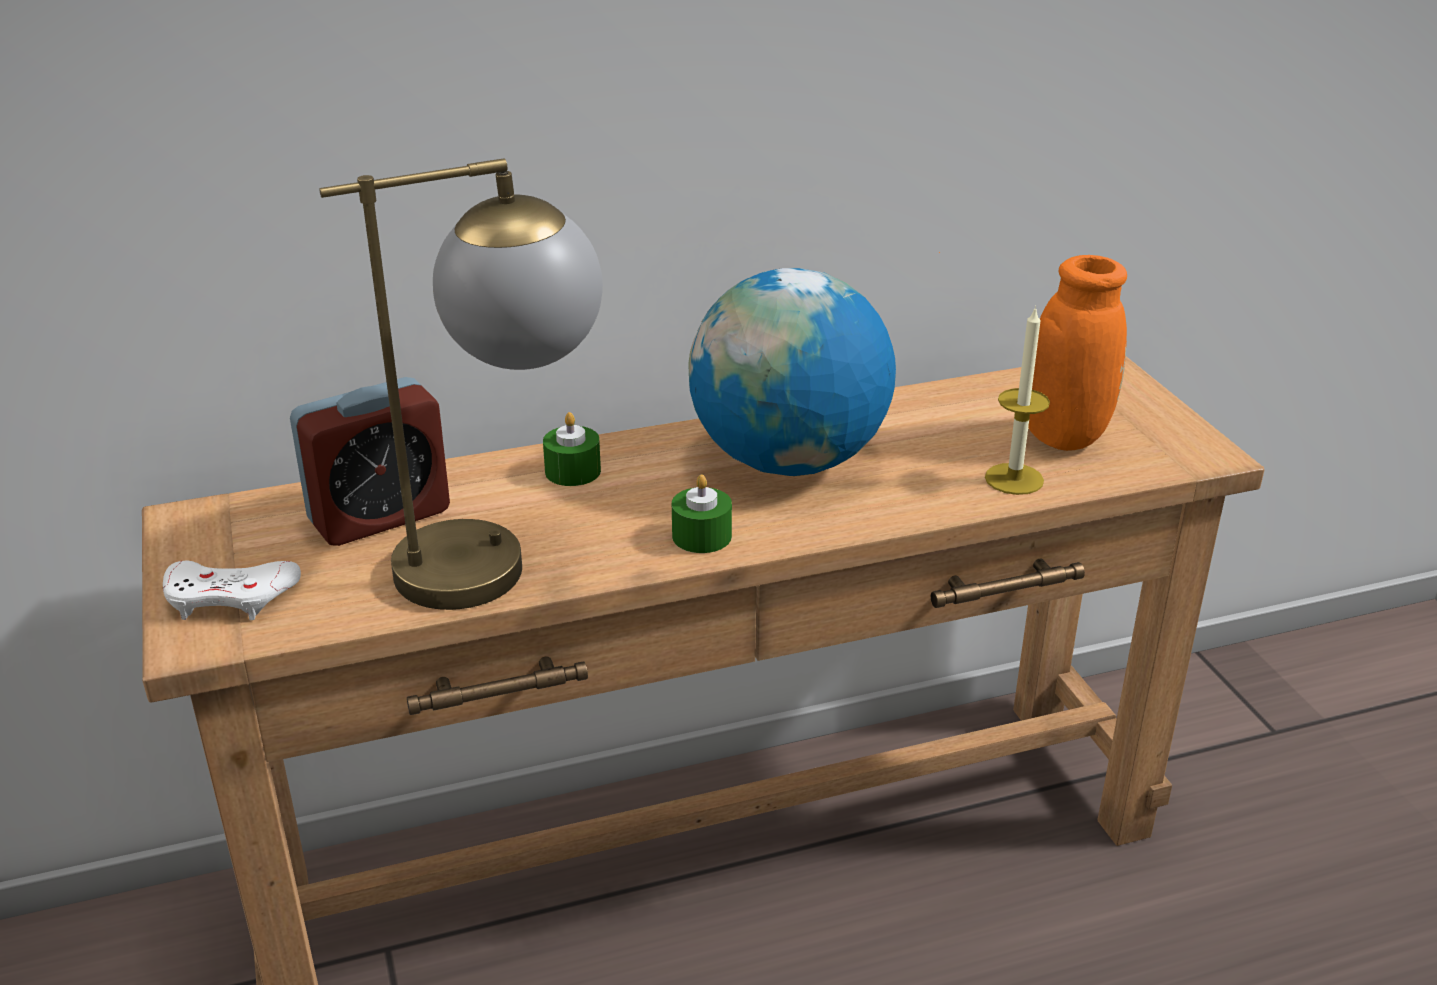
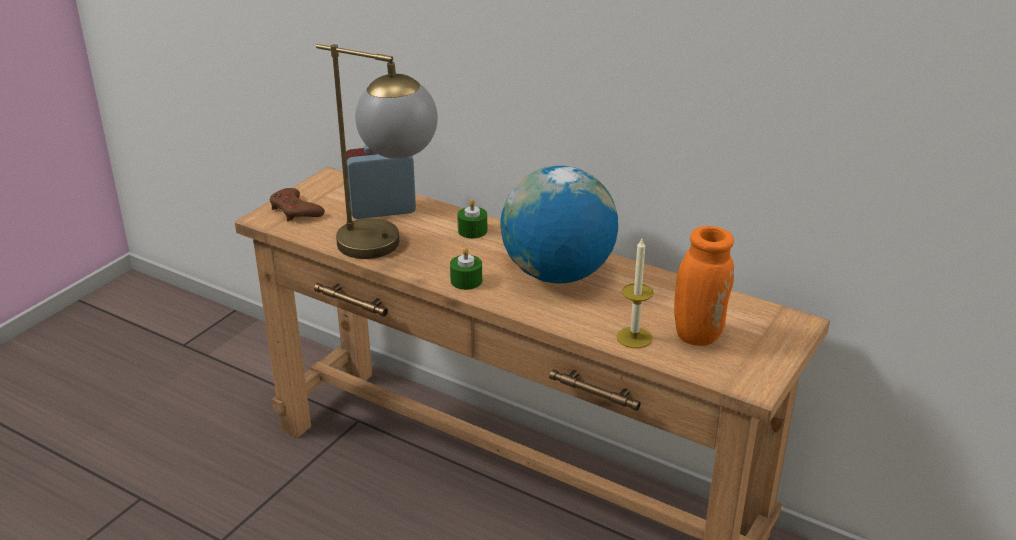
camera: 50 degrees right, 0 degrees up
(230, 597) = (295, 210): white game controller -> brown game controller
(380, 516) = (382, 210): alarm clock -> alarm clock turned 150 degrees clockwise

